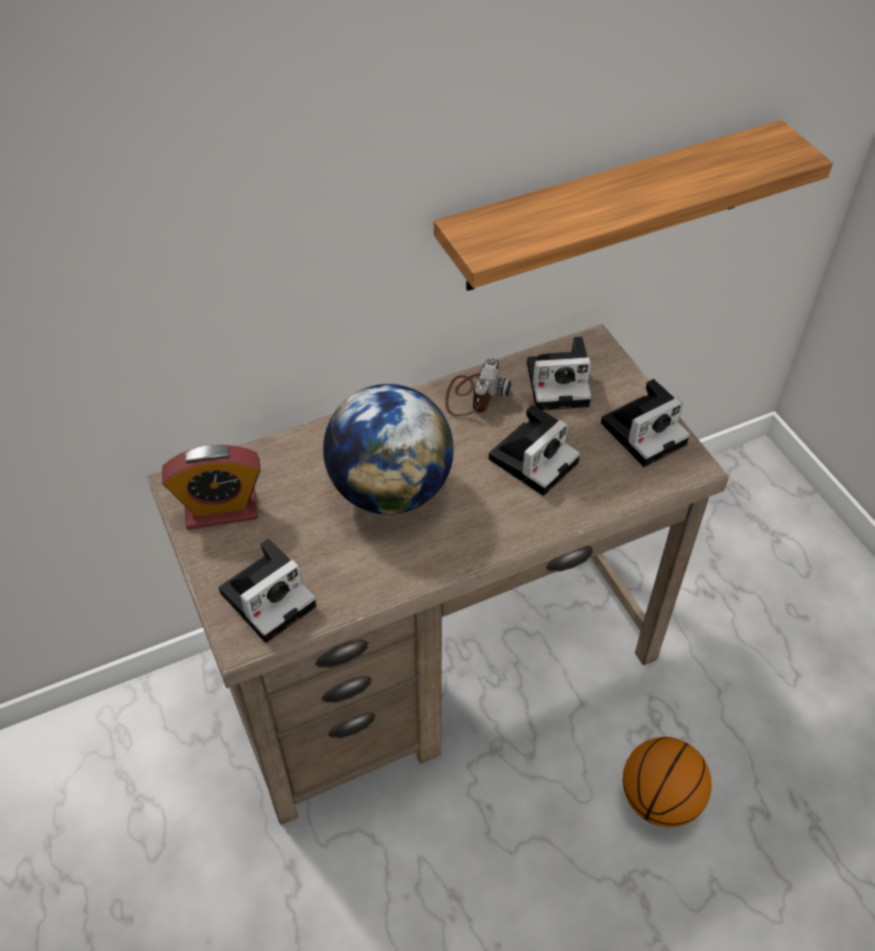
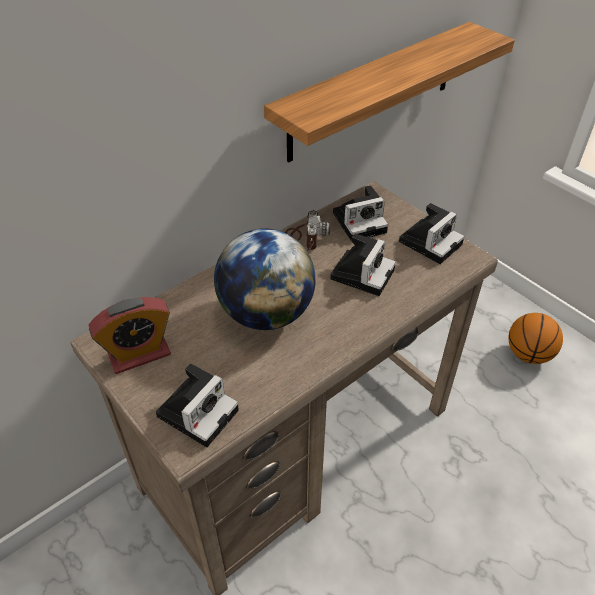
camera: 15 degrees left, 5 degrees down
(660, 798) = (480, 505): basketball -> basketball (528, 354)

